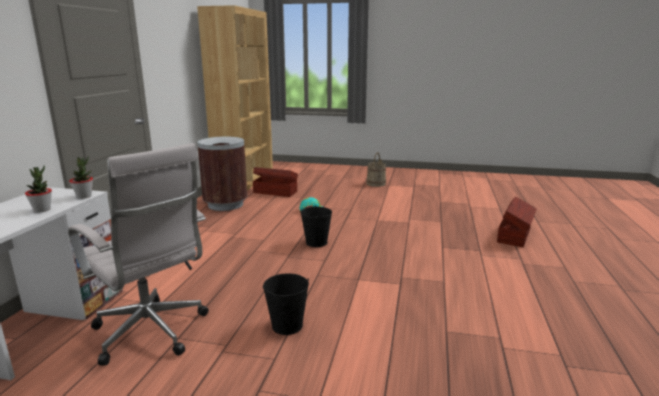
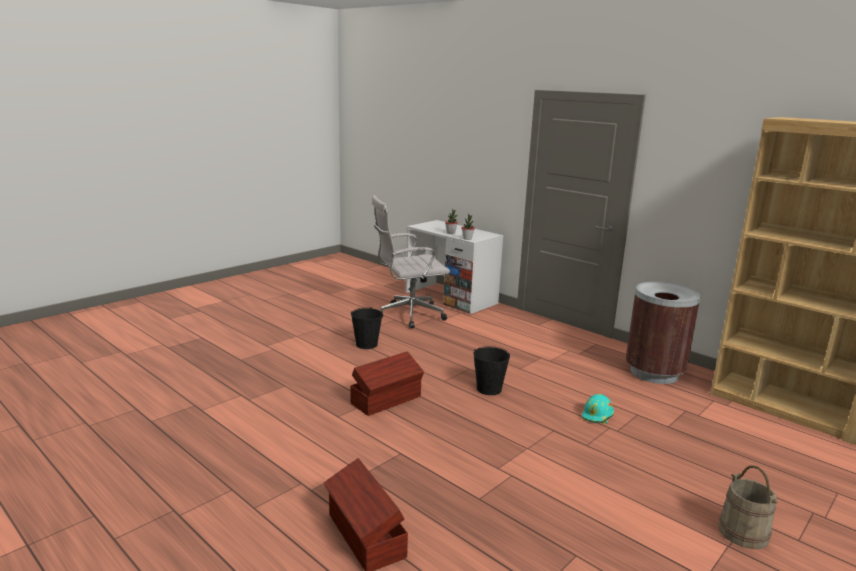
camera: 120 degrees right, 0 degrees up
(275, 192) = (706, 414): brown storage box -> brown storage box (387, 400)

